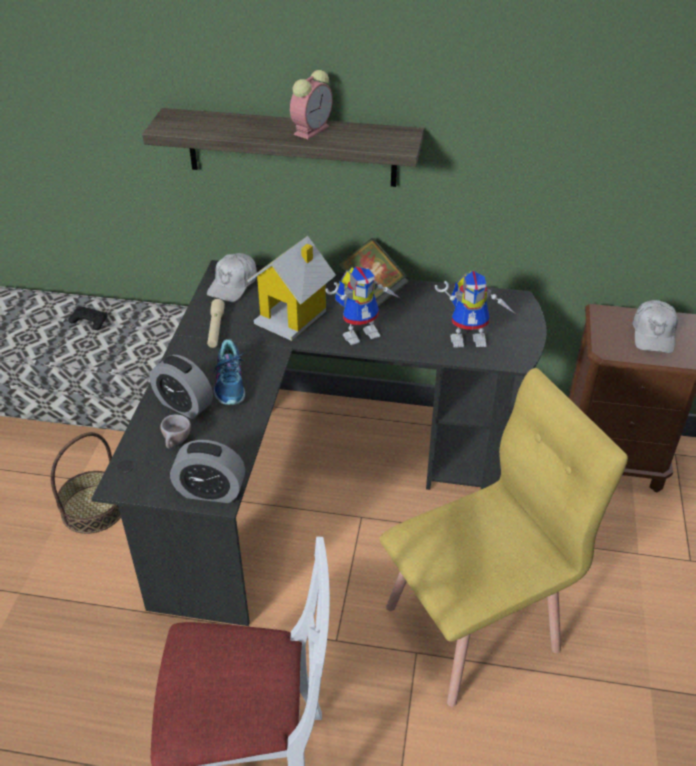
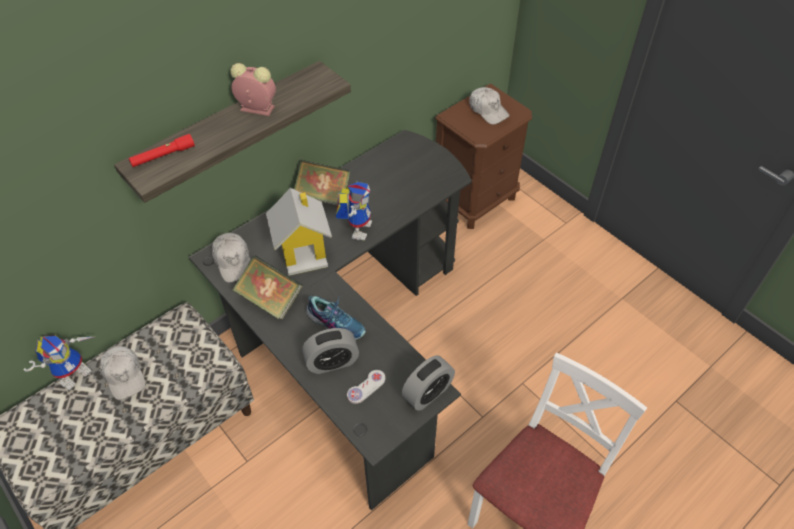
camera: 50 degrees left, 10 degrees up
(89, 321) = (124, 375): black game controller -> white cap
(93, 508) = (250, 493): basket -> none
(176, 444) = (366, 387): beige cup -> white game controller
(197, 120) = (163, 156): none -> red flashlight
(215, 328) = (270, 299): beige flashlight -> book
(312, 129) = (256, 108): alarm clock -> alarm clock turned 60 degrees counterclockwise
(470, 338) = (417, 183): toy robot -> toy robot (75, 372)
(474, 628) = (529, 344): yellow chair -> none

